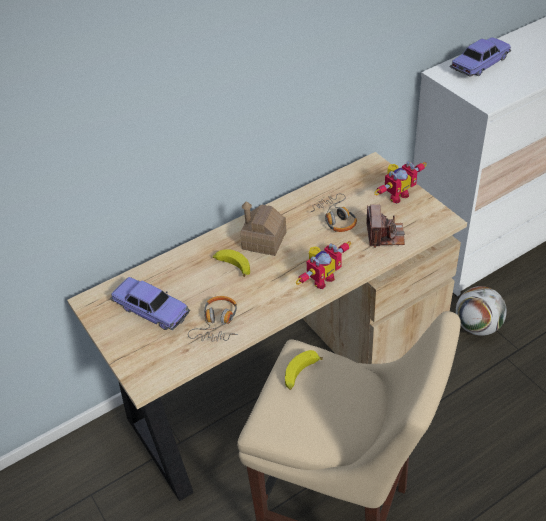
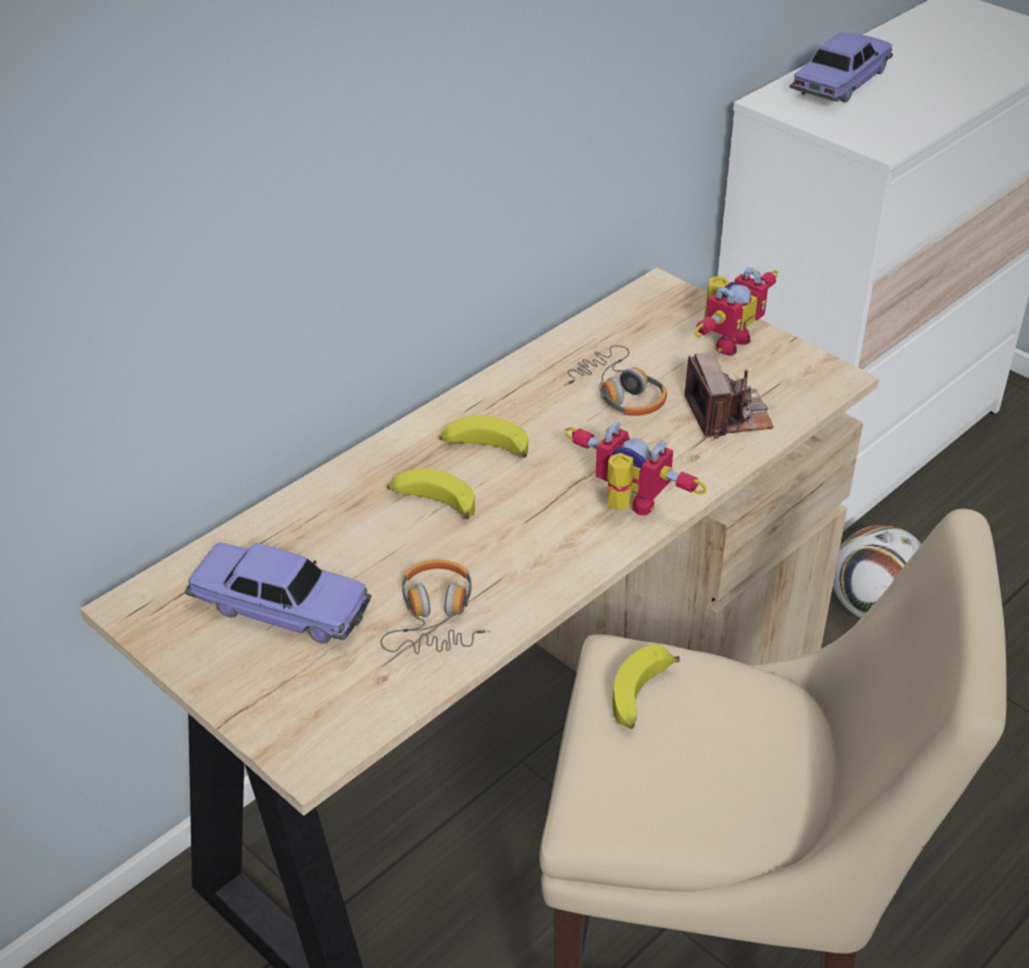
camera: 15 degrees left, 5 degrees down
(264, 241) = (484, 448): toy house -> banana
(321, 279) = (626, 508): toy robot -> toy robot turned 90 degrees counterclockwise

